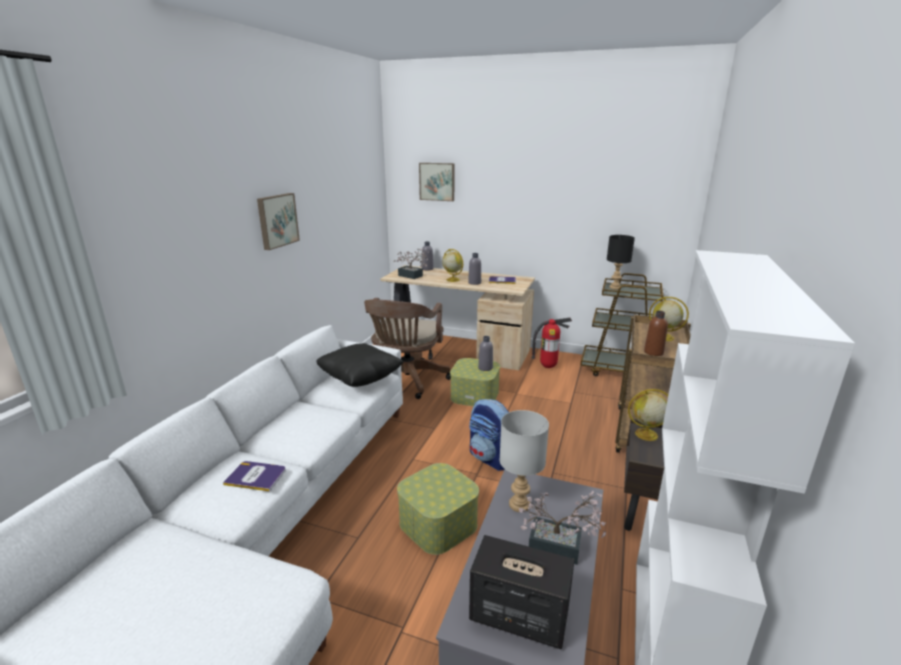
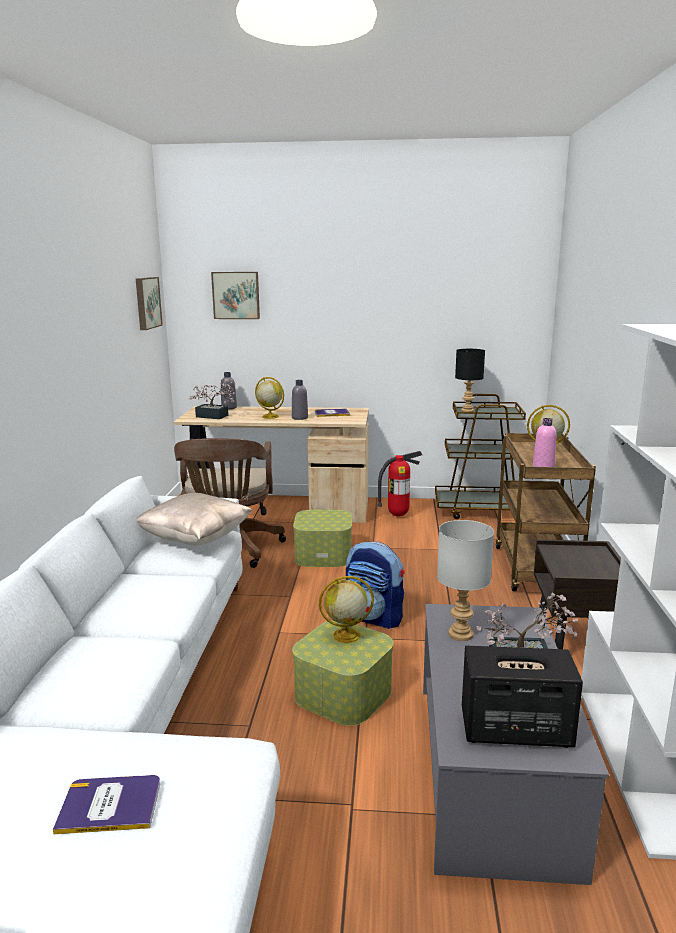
camera: 15 degrees left, 5 degrees down
(256, 476) = (120, 656): book -> book (110, 805)
(277, 220) = (61, 339): picture -> picture (146, 303)
(360, 379) = (195, 539): black pillow -> beige pillow
(485, 368) = (335, 518): grey bottle -> none
(645, 434) = (558, 553): globe -> globe (345, 636)
(653, 352) = (543, 466): brown bottle -> pink bottle

